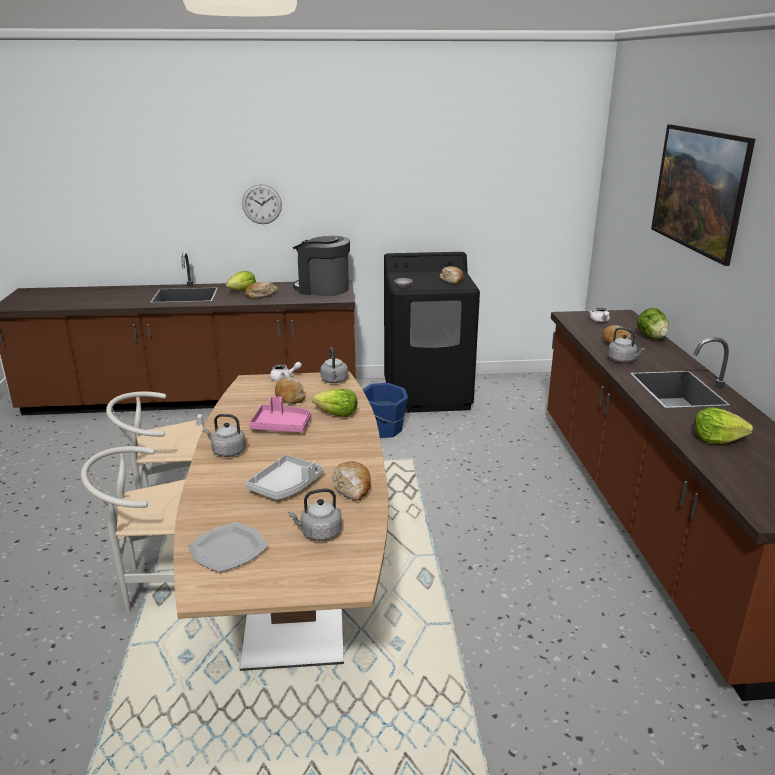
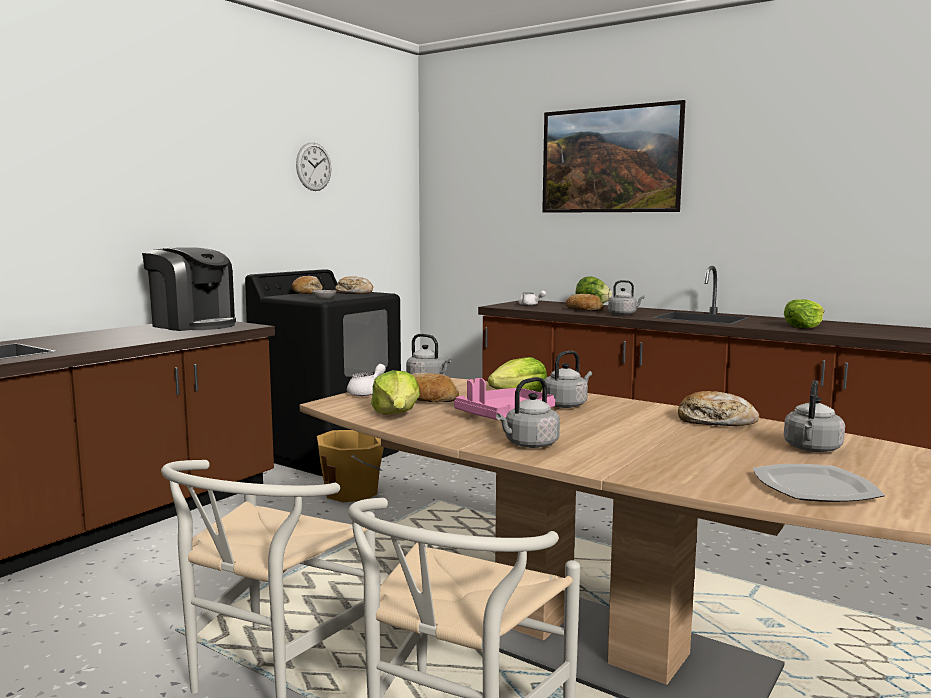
camera: 50 degrees left, 15 degrees down
(242, 290) = (74, 339): lettuce -> lettuce (396, 414)
(261, 295) = (123, 338): bread -> bread (308, 292)
(262, 204) = (73, 204): wall clock -> wall clock (313, 166)
(286, 486) = (674, 440): grey tray -> none
(322, 289) = (193, 325): coffee machine -> coffee machine turned 120 degrees counterclockwise
(332, 433) = (566, 405): none -> grey kettle
(384, 429) = (352, 492): blue bucket -> orange bucket

